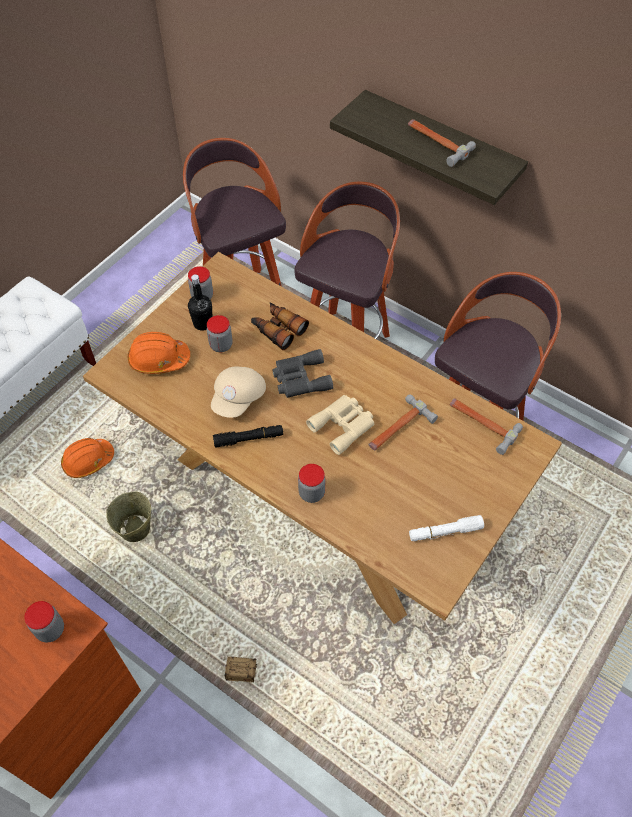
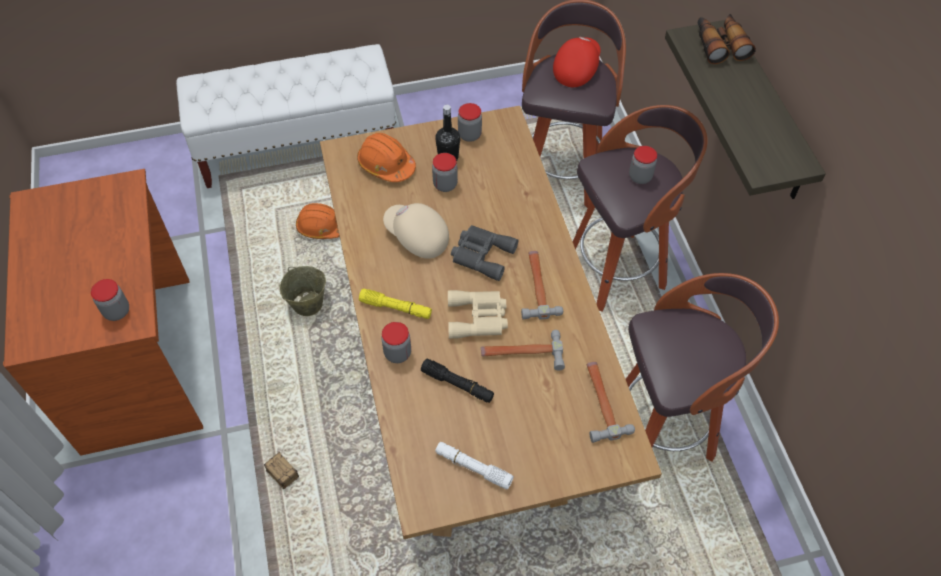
camera: 40 degrees right, 0 degrees up
(229, 201) = (576, 69): none -> red cap
(239, 398) = (416, 237): beige cap -> beige cap turned 60 degrees clockwise
(249, 439) = (392, 275): black flashlight -> black flashlight (457, 384)
(276, 461) = (396, 308): none -> yellow flashlight
(278, 329) = (504, 201): binoculars -> binoculars (720, 44)
(350, 253) = (640, 177): none -> jar
(436, 142) = (748, 104): hammer -> hammer (537, 287)

